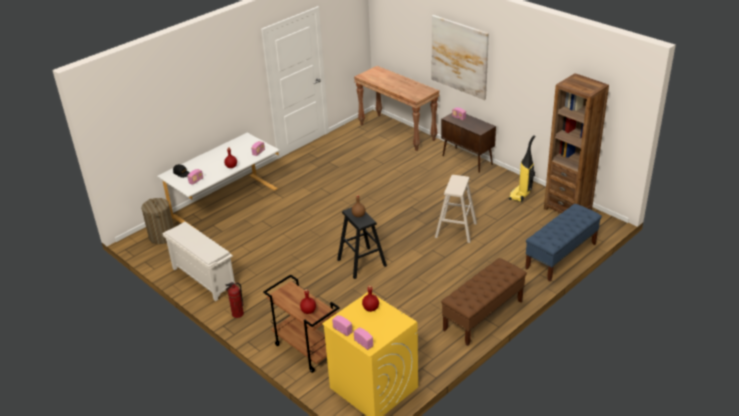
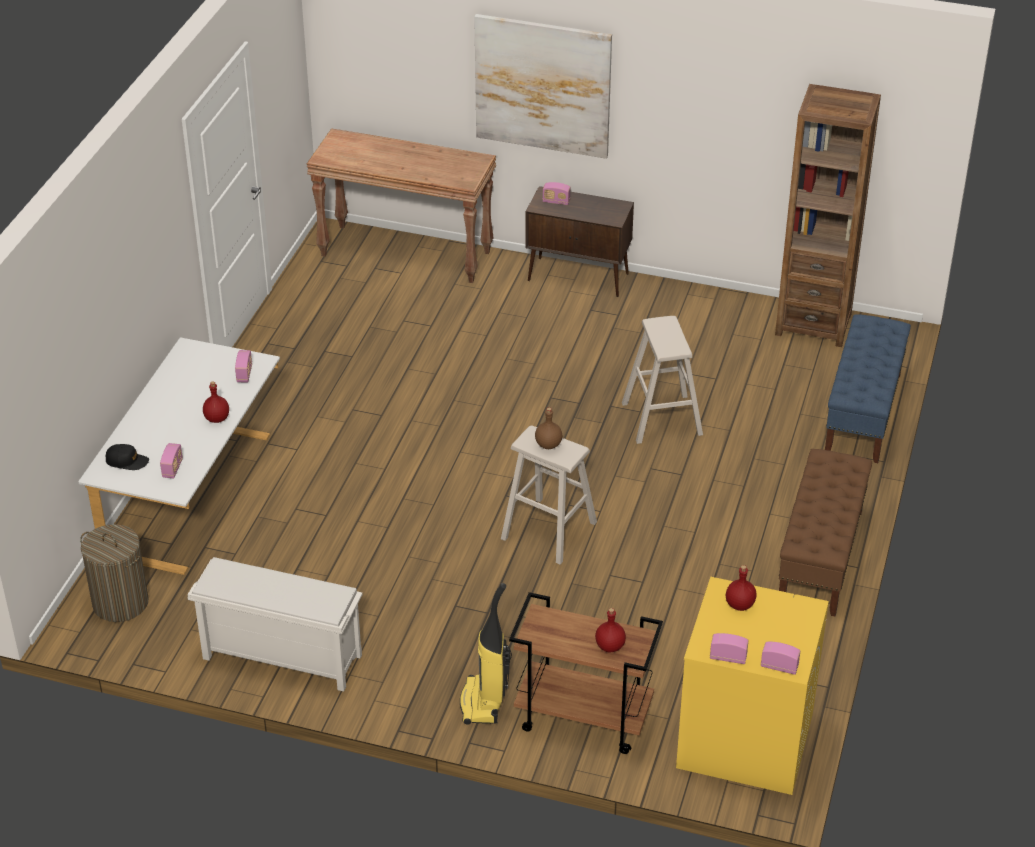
camera: 30 degrees left, 5 degrees up
(238, 314) = (407, 700): fire extinguisher -> none
(362, 263) = (549, 530): black stool -> beige stool
(520, 195) = (719, 320): vacuum cleaner -> vacuum cleaner (483, 702)

